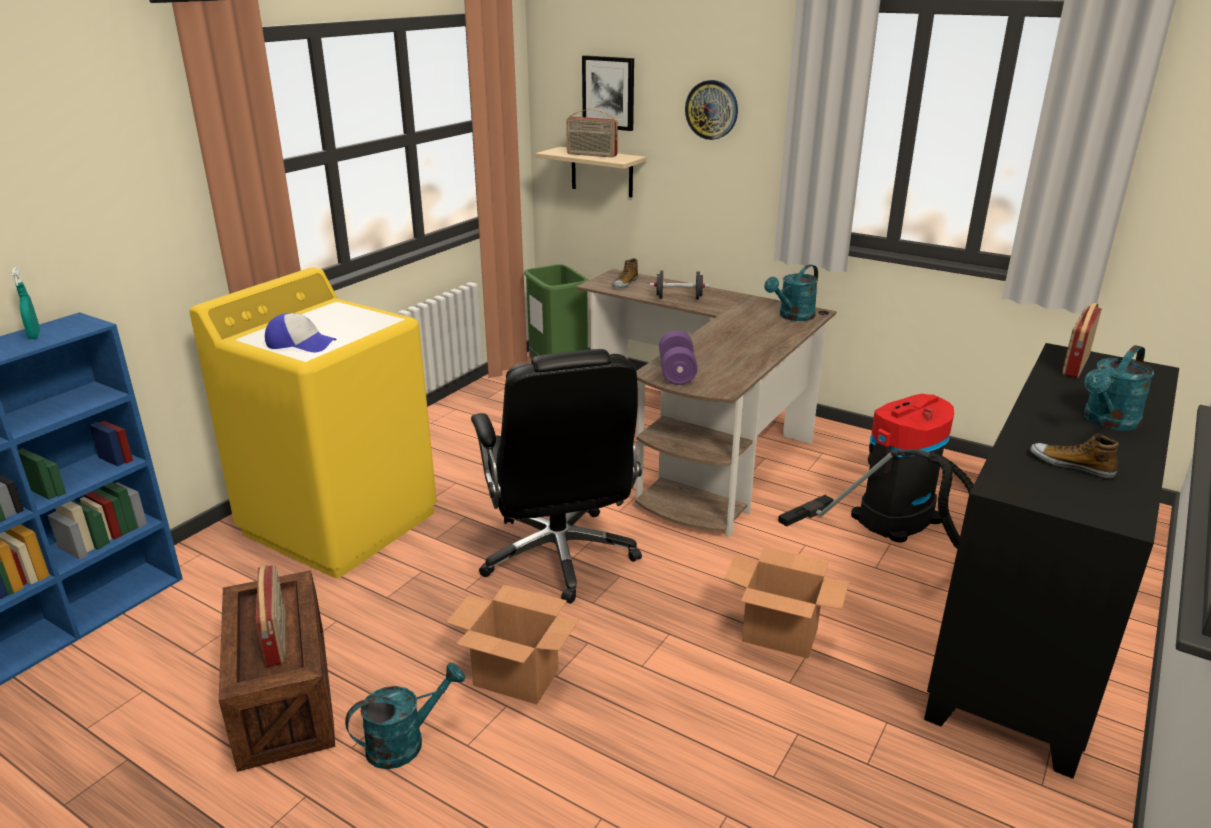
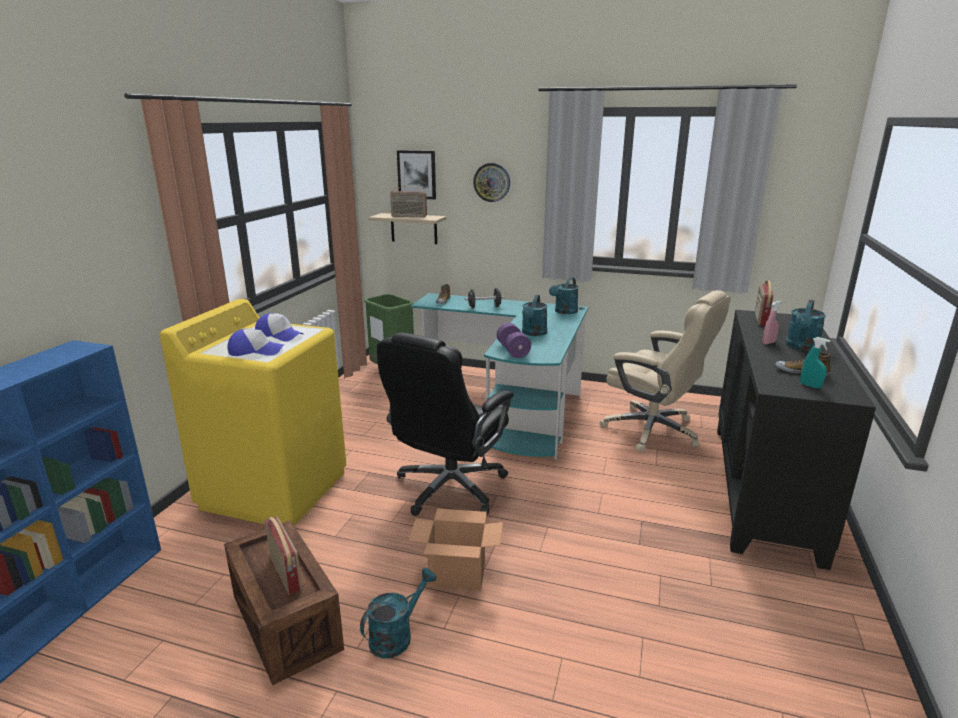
camera: 15 degrees left, 5 degrees down
(34, 335) = (45, 359): turquoise spray bottle -> turquoise spray bottle (810, 386)
(343, 323) = (279, 335): none -> cap
(559, 556) = (449, 488): black office chair -> black office chair turned 60 degrees clockwise
(704, 446) = (512, 405): brown desk -> turquoise desk
(724, 348) = (533, 333): none -> turquoise watering can
(781, 635) = (619, 515): cardboard box -> none
(900, 514) = (654, 431): vacuum cleaner -> beige office chair
(1056, 408) = (768, 343): none -> pink spray bottle

